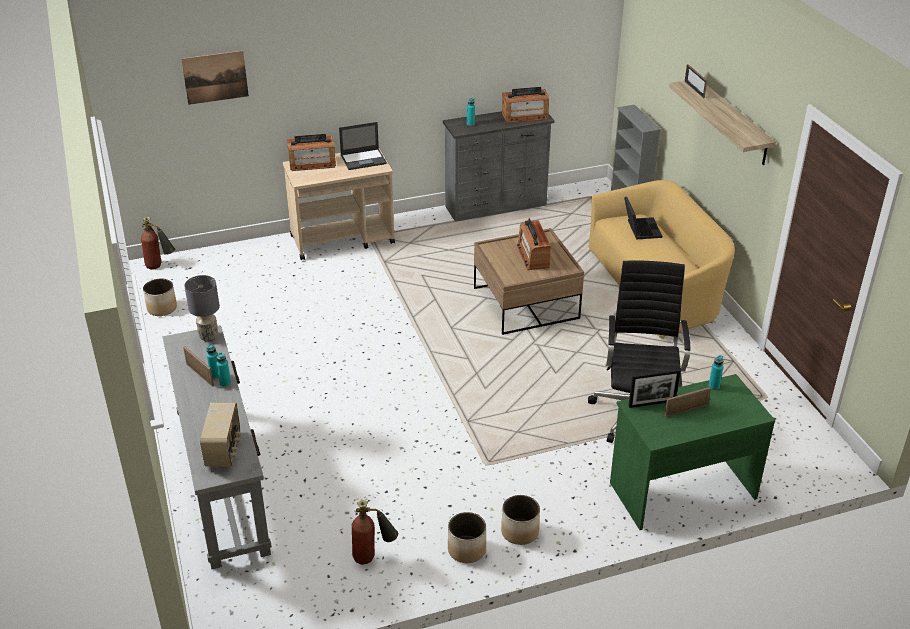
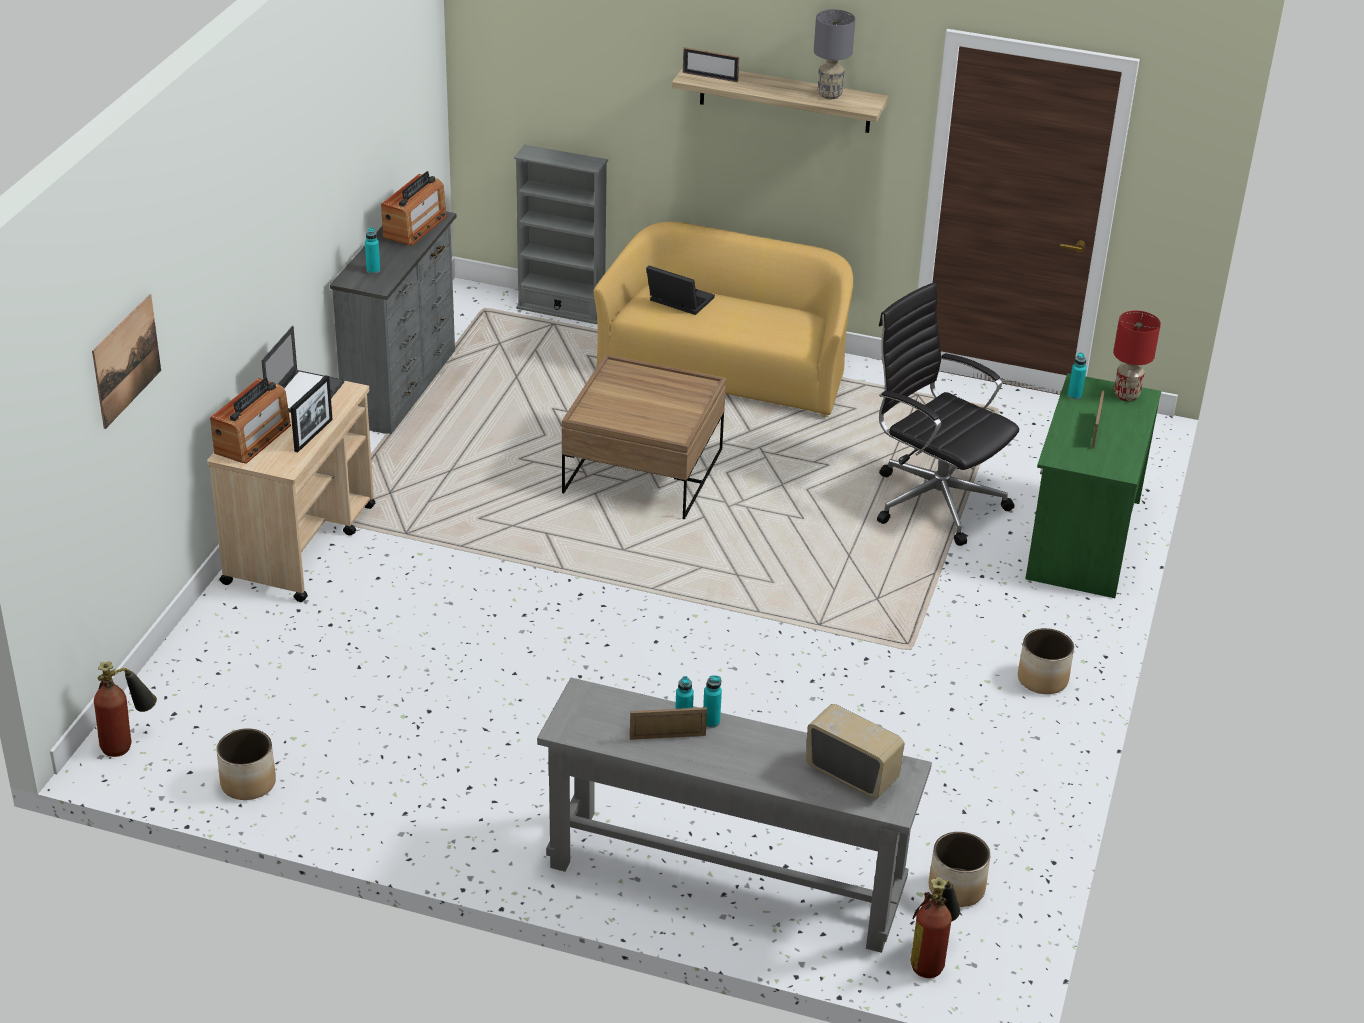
camera: 55 degrees left, 0 degrees up
(208, 336) = (587, 697): grey table lamp -> grey table lamp (829, 95)
(373, 556) = (981, 807): fire extinguisher -> fire extinguisher (932, 958)
(466, 550) = (1035, 731): planter -> planter (956, 888)
(533, 256) = (646, 396): radio -> none
(652, 403) = (1063, 445): picture frame -> picture frame (313, 435)
(747, 407) = (1126, 395): none -> red table lamp

